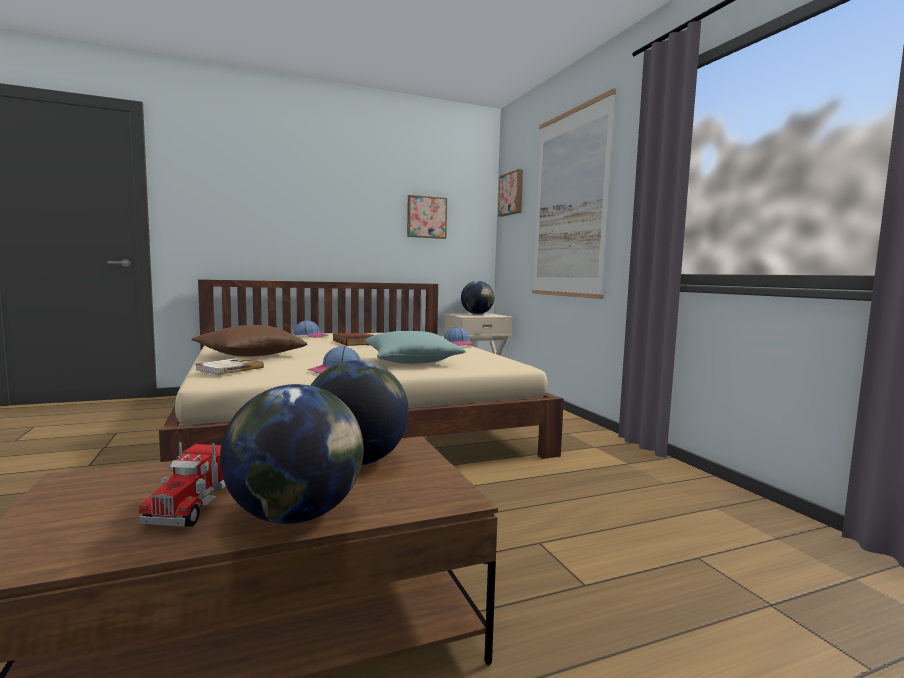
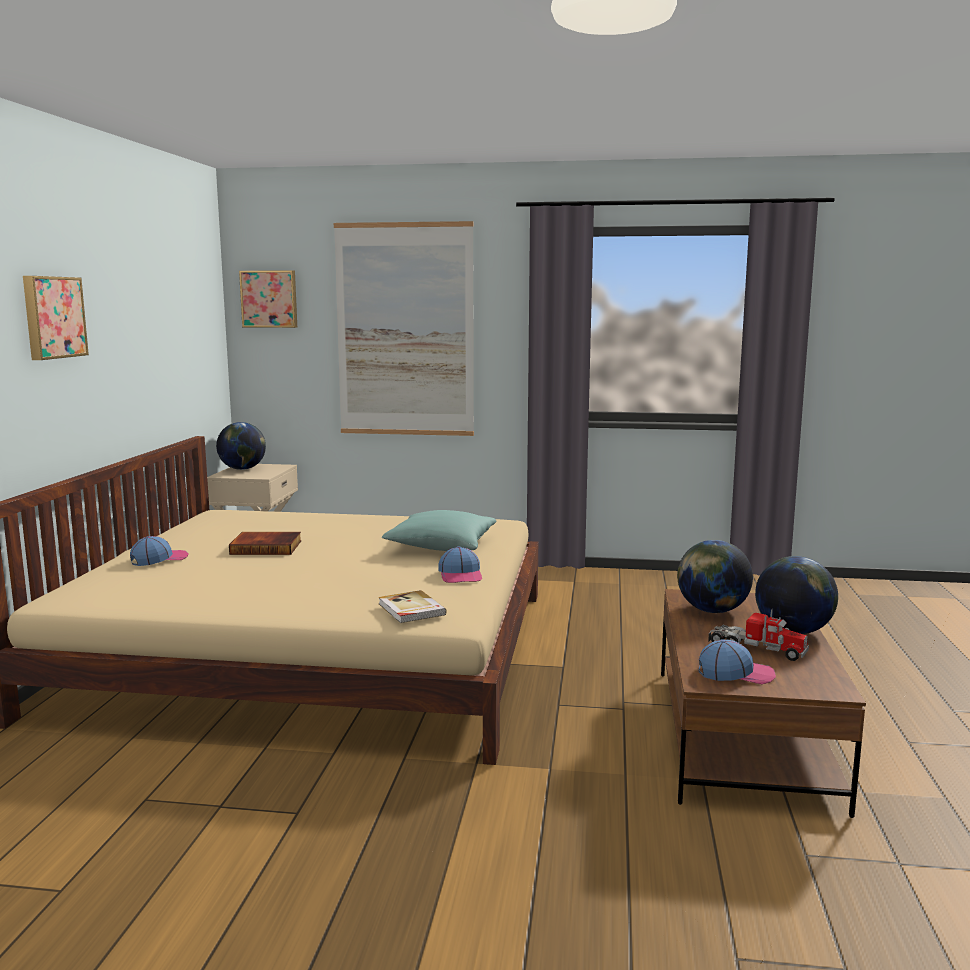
camera: 60 degrees left, 5 degrees up
(249, 355) = (305, 599): brown pillow -> none
(426, 217) = (176, 338): picture -> picture (52, 317)
(459, 344) = (348, 515): cap -> cap (736, 673)

